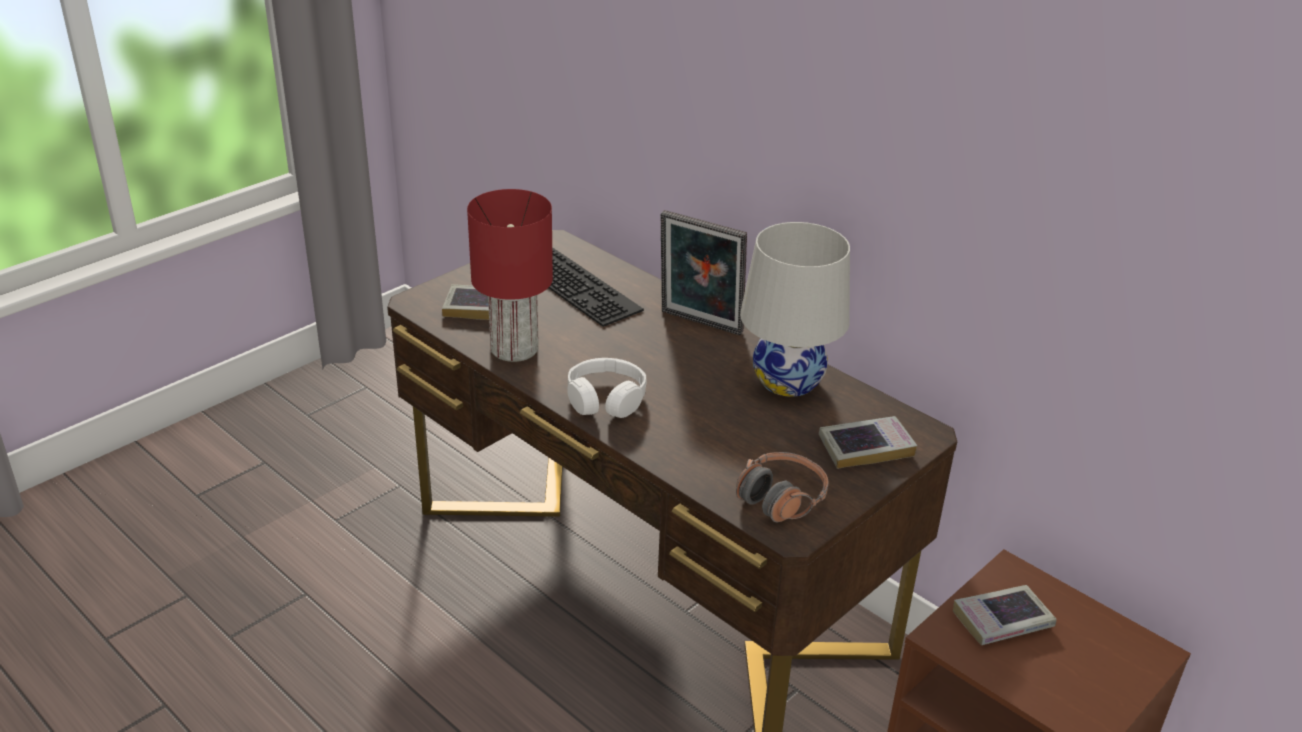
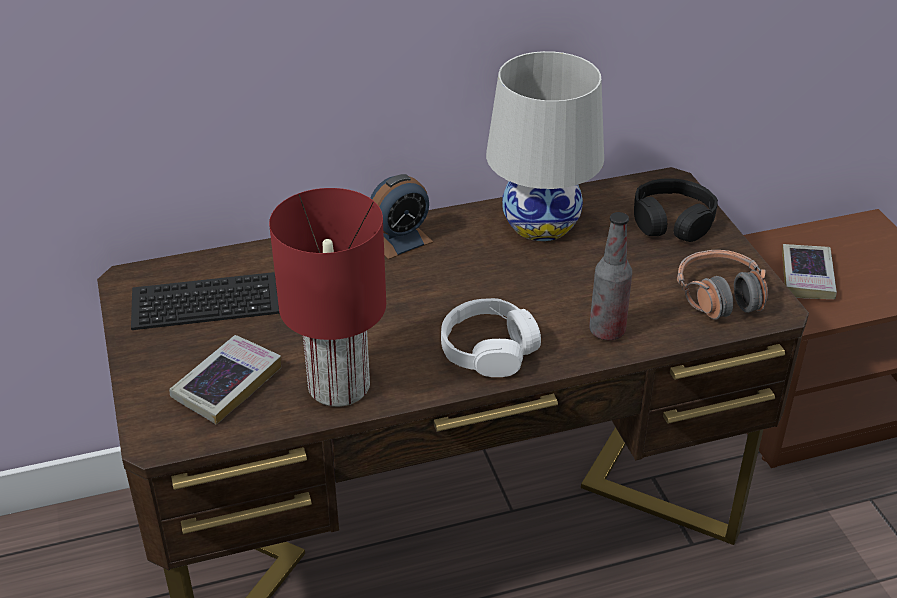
camera: 60 degrees left, 5 degrees up
(677, 448) = (607, 331): none -> bottle
(699, 324) = (400, 240): picture frame -> alarm clock
(866, 447) = (672, 221): book -> black headphones

